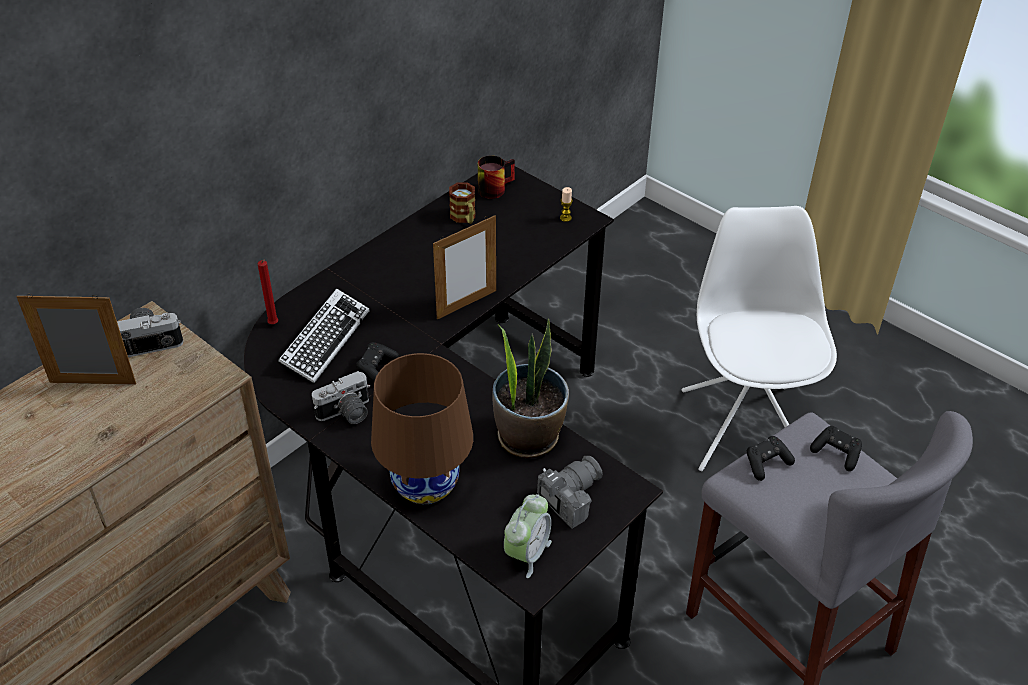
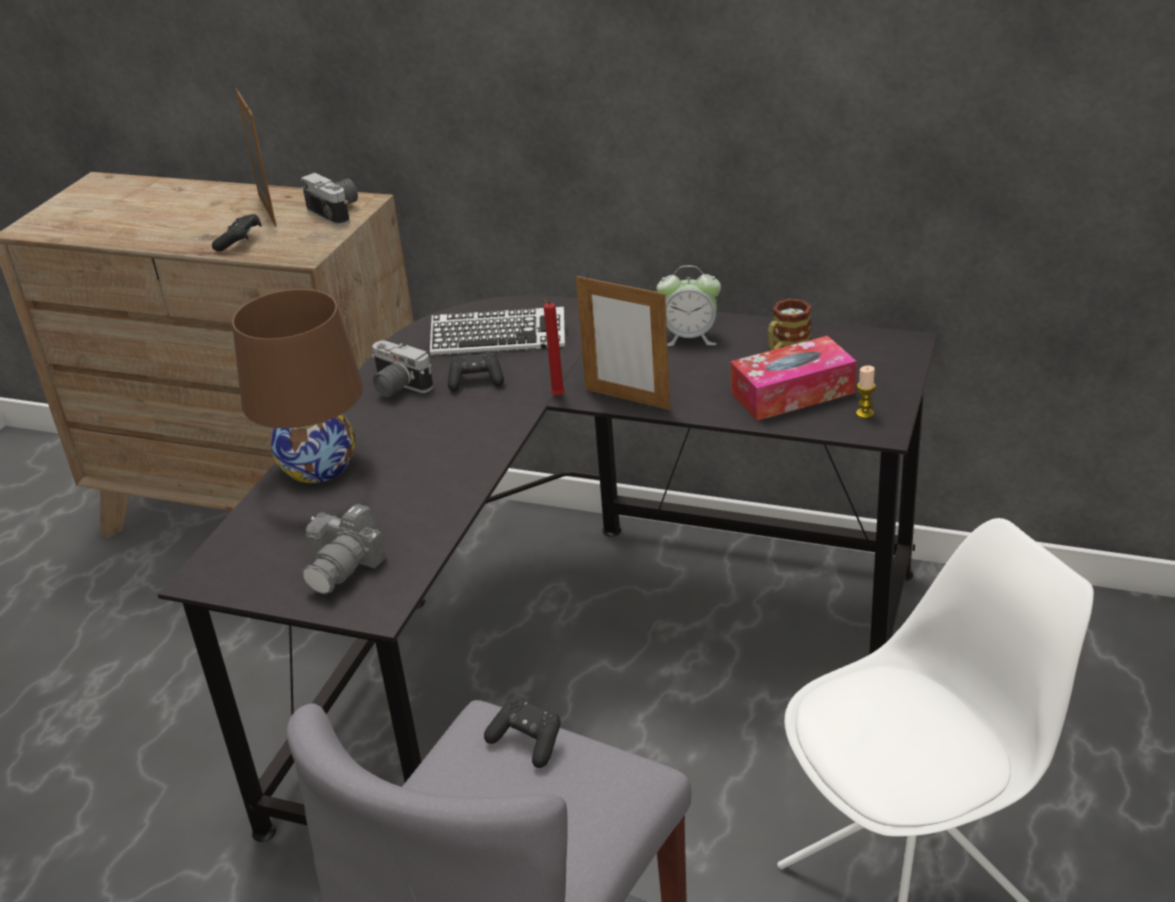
camera: 70 degrees right, 10 degrees down
(274, 325) = (501, 306): red candle -> red candle (556, 397)
(494, 187) = (869, 347): mug -> none
(520, 235) = (792, 393): none -> tissue box
(527, 553) = (244, 562): alarm clock -> alarm clock (690, 338)
(528, 436) = (429, 508): potted plant -> none
(568, 497) = (344, 566): camera -> camera turned 90 degrees clockwise
(836, 453) = (592, 814): black game controller -> black game controller (240, 242)

